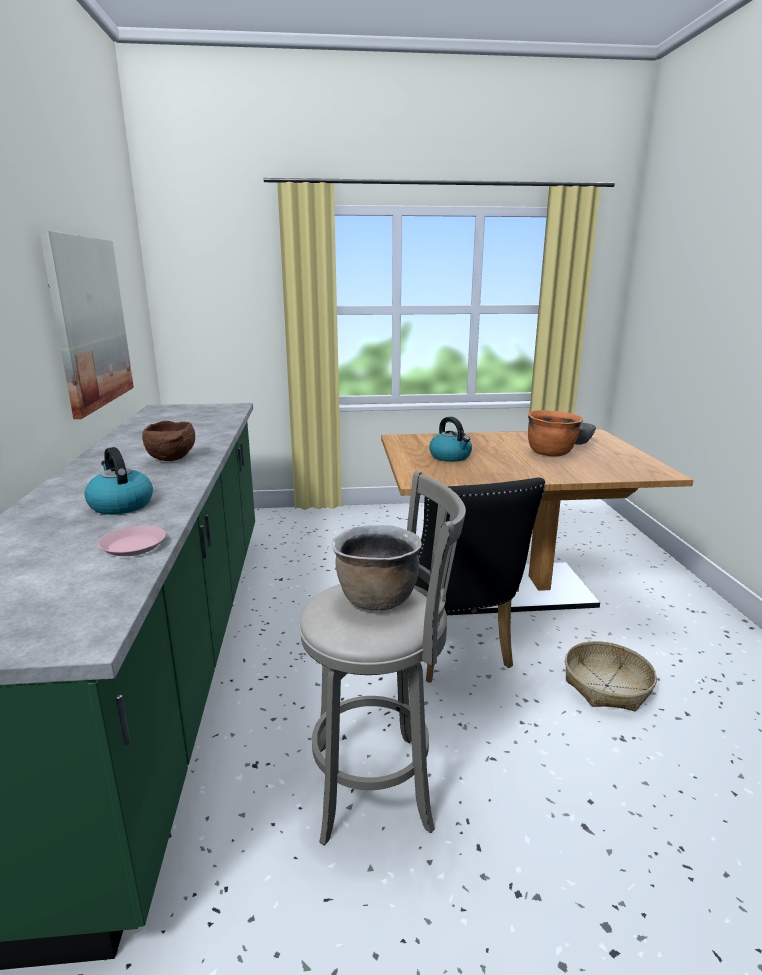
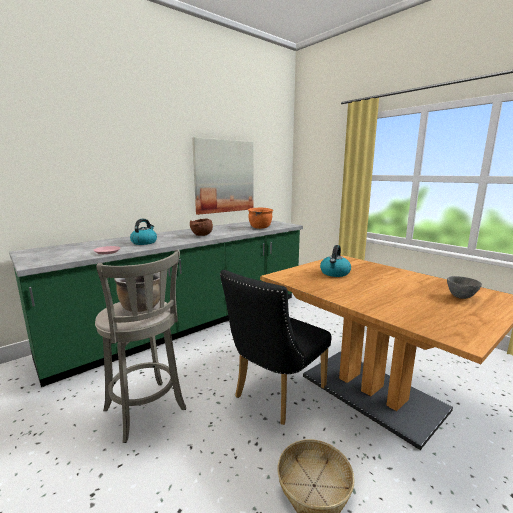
camera: 55 degrees right, 5 degrees down
(551, 453) = (410, 293): orange cooking pot -> orange cooking pot (260, 228)

